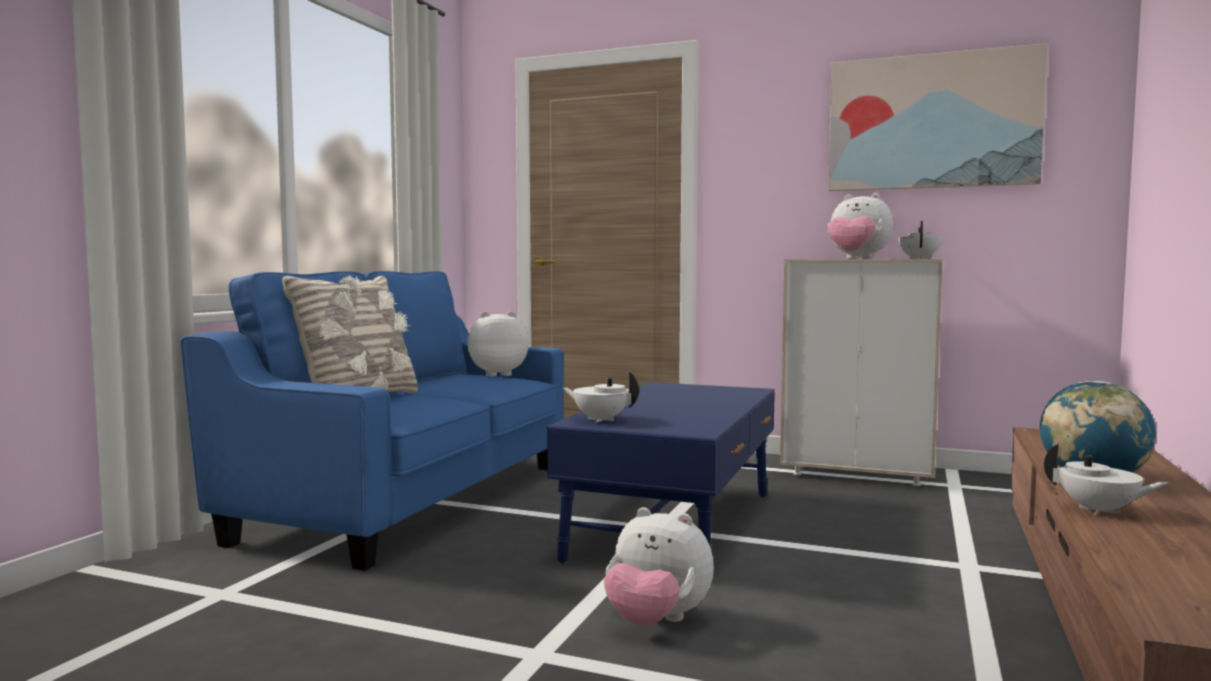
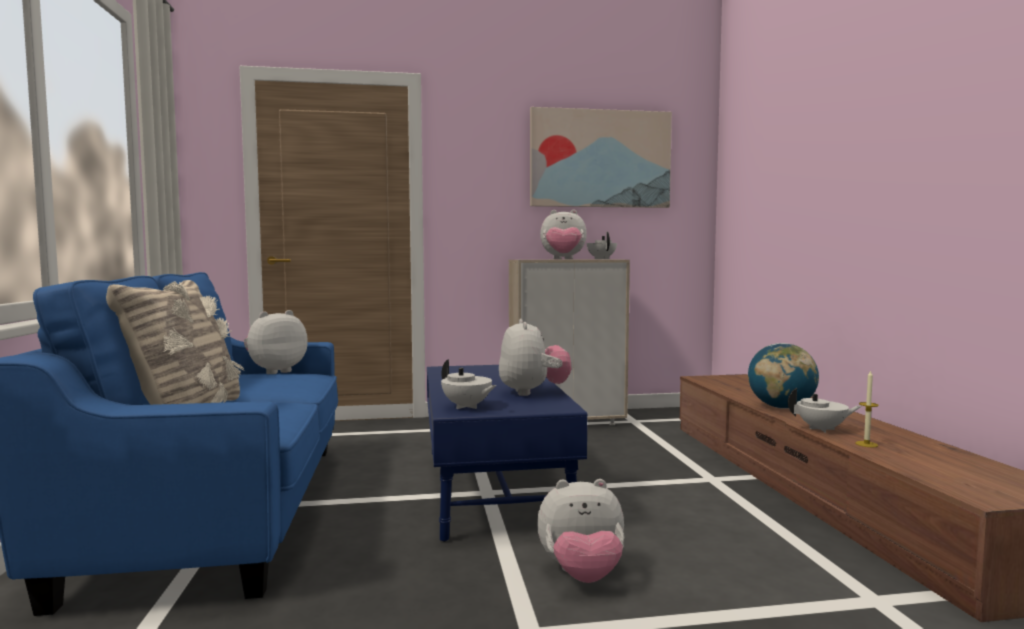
camera: 30 degrees left, 0 degrees up
(601, 420) = (467, 407): white teapot -> white teapot turned 135 degrees counterclockwise
(701, 415) = (533, 392): none -> plush toy
(1133, 537) = (866, 444): none -> candle

